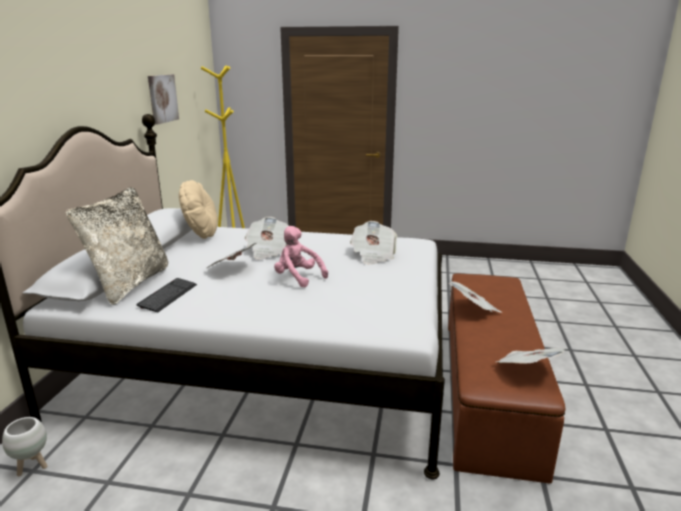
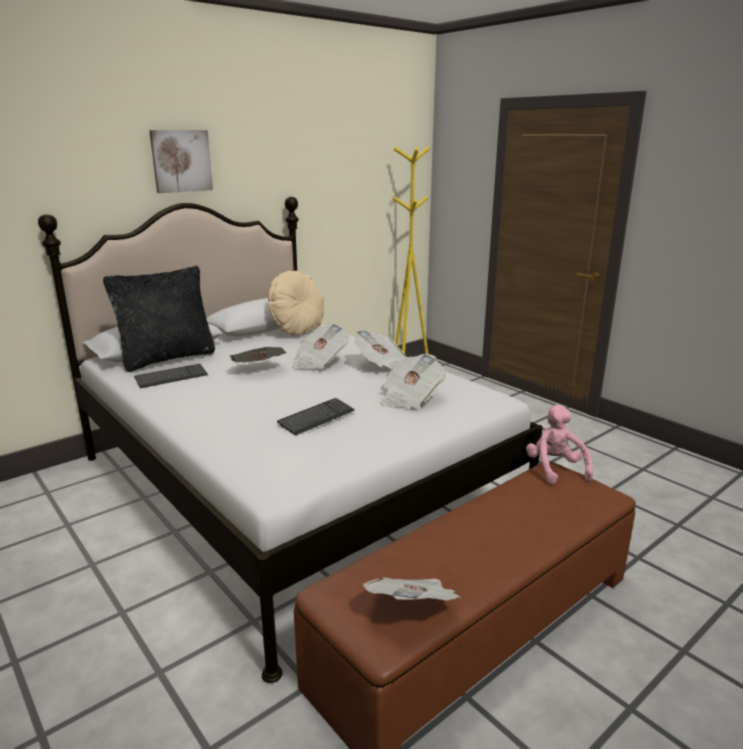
camera: 40 degrees right, 0 degrees up
(32, 467) = (49, 490): white planter -> none
(131, 284) = (169, 359): beige pillow -> black pillow
(162, 98) = (327, 181): picture -> picture (181, 161)
(298, 278) = (288, 396): pink plush toy -> pink plush toy (555, 469)
(349, 284) = (316, 418): none -> keyboard
(474, 310) = (483, 511): newspaper -> newspaper (382, 366)

